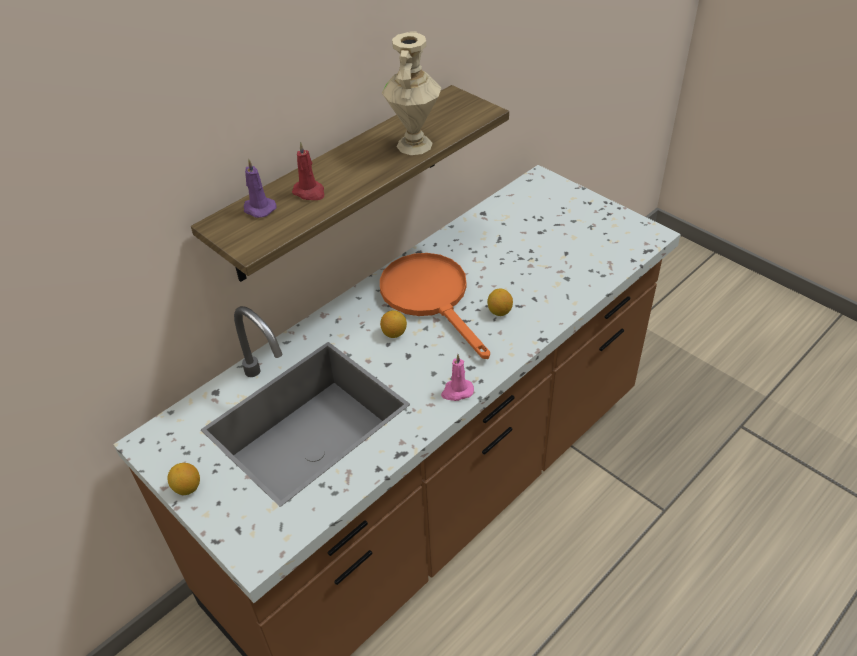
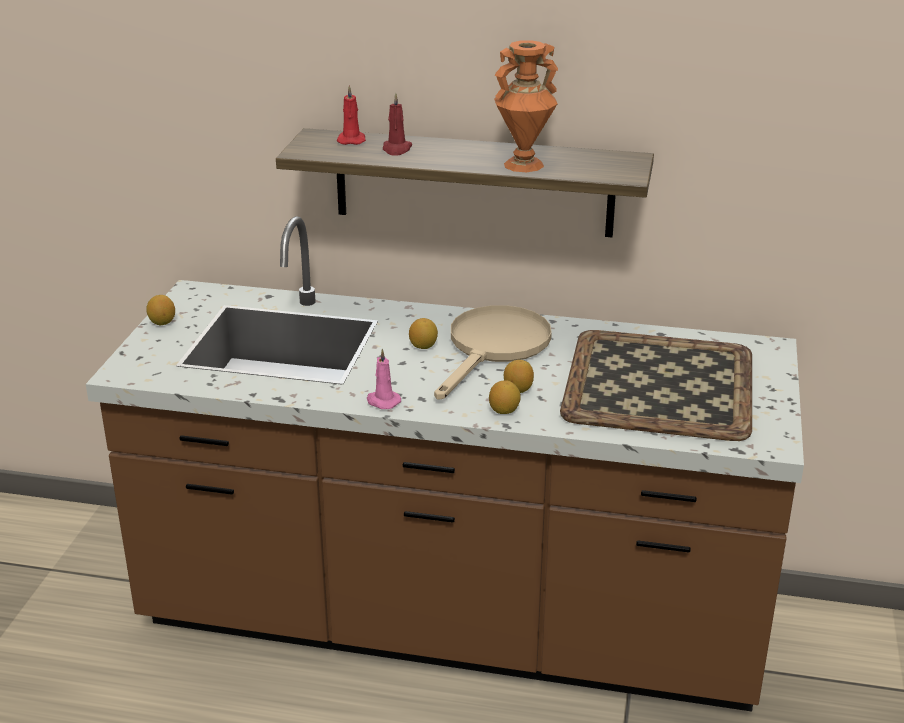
camera: 55 degrees right, 15 degrees down
(258, 208) = (351, 140): purple candle -> red candle
(415, 145) = (523, 165): beige vase -> orange vase
(431, 297) = (494, 348): orange frying pan -> beige frying pan
(522, 331) = (504, 411): none -> lemon
(549, 245) = (661, 386): none -> tray

